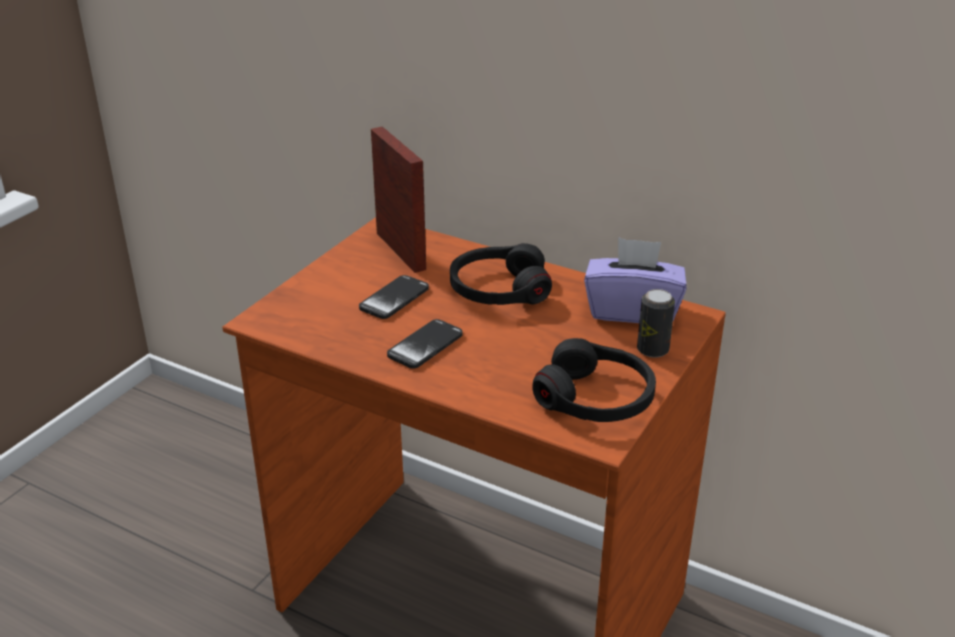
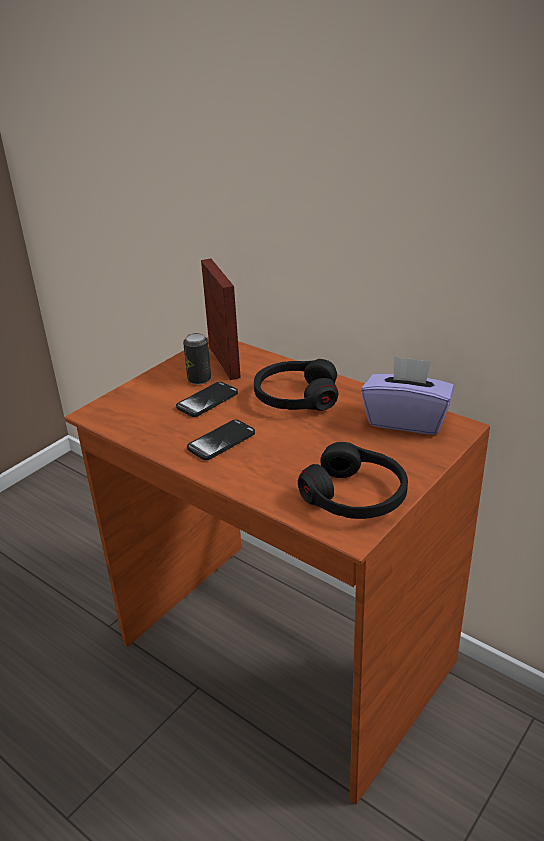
camera: 10 degrees right, 0 degrees up
(652, 350) = (416, 455): can -> can (199, 379)

